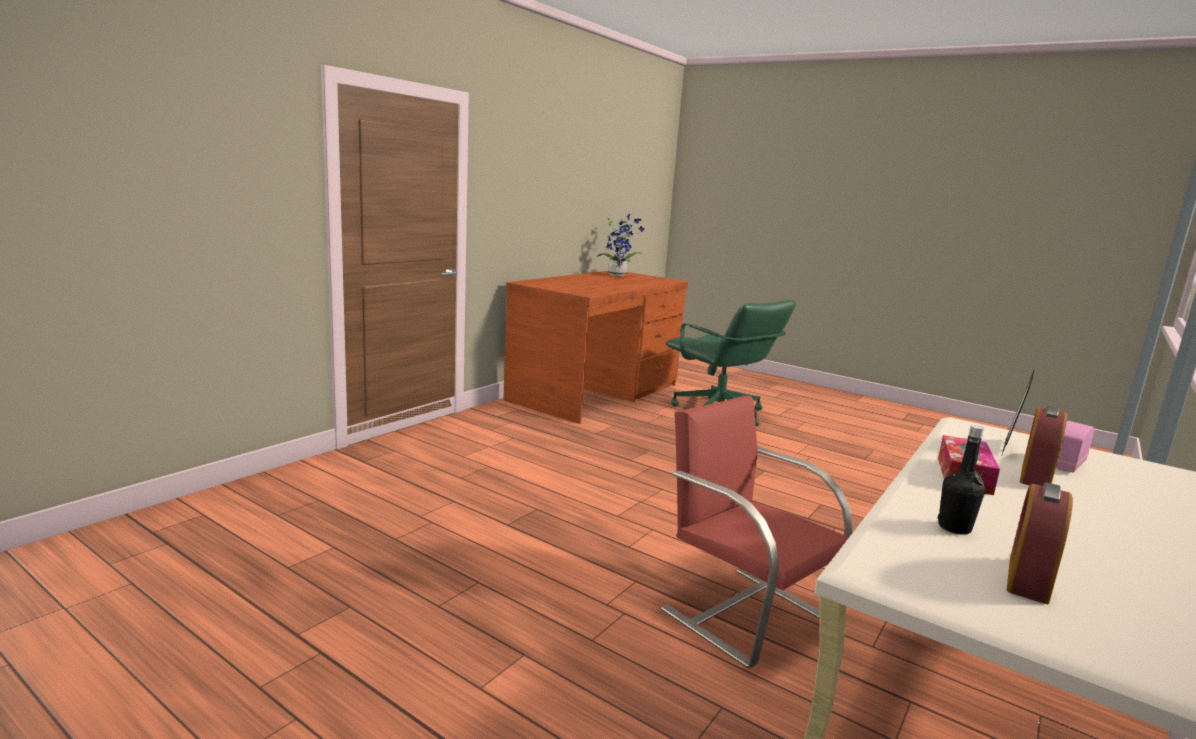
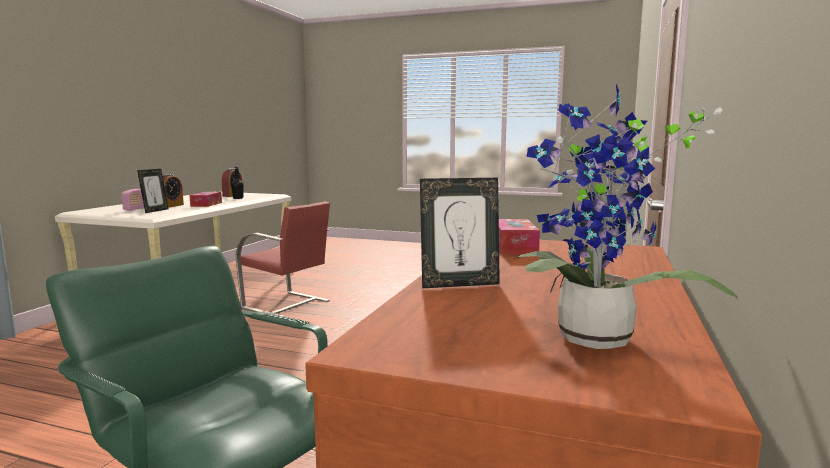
camera: 165 degrees right, 5 degrees down
(582, 290) = (514, 247): none -> tissue box
(634, 284) = (459, 284): none -> picture frame

